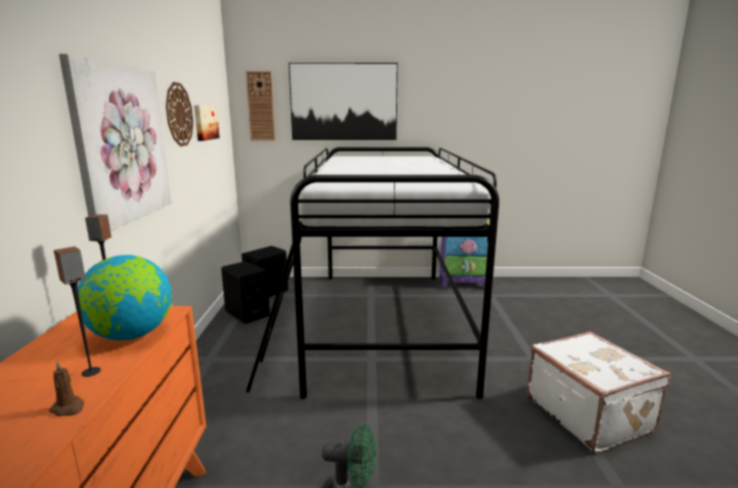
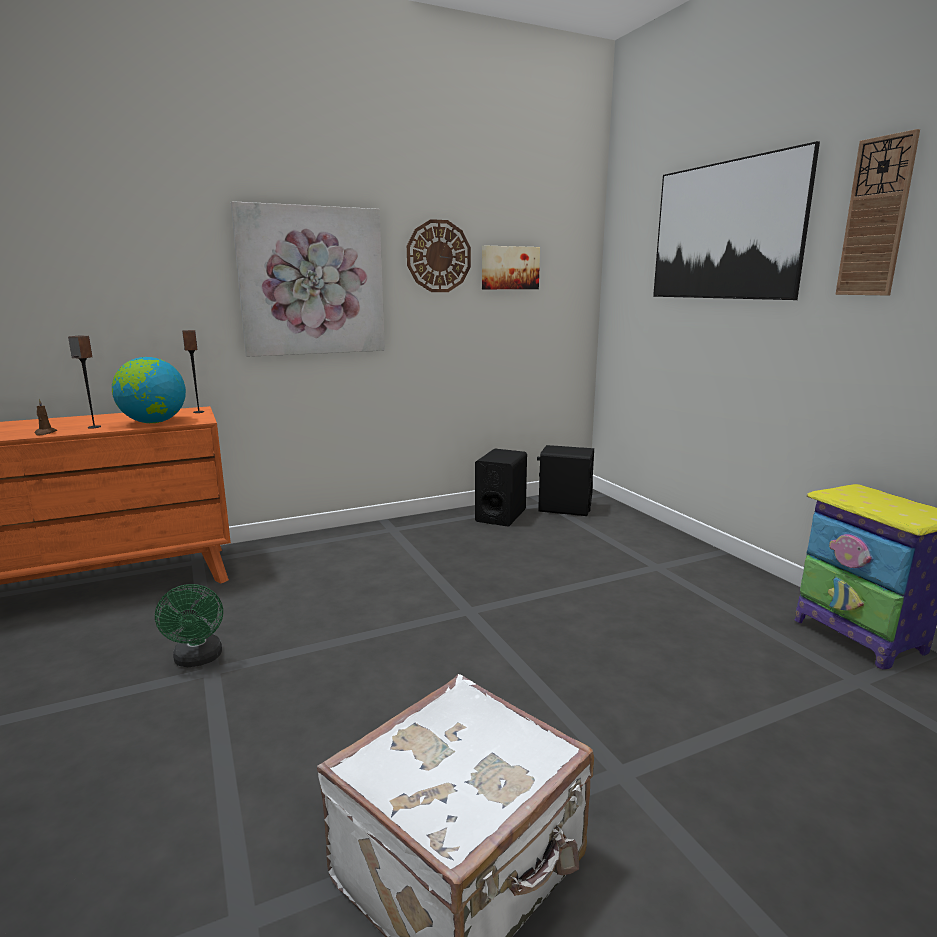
camera: 65 degrees right, 0 degrees up
(261, 106) = (629, 246): wall clock -> wall clock (876, 217)
(382, 324) = (575, 596): black bed -> none

